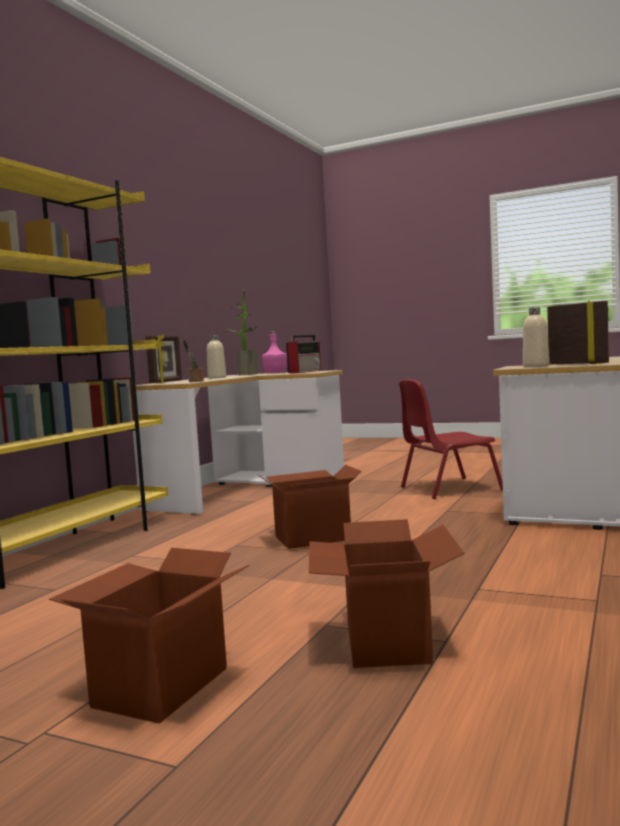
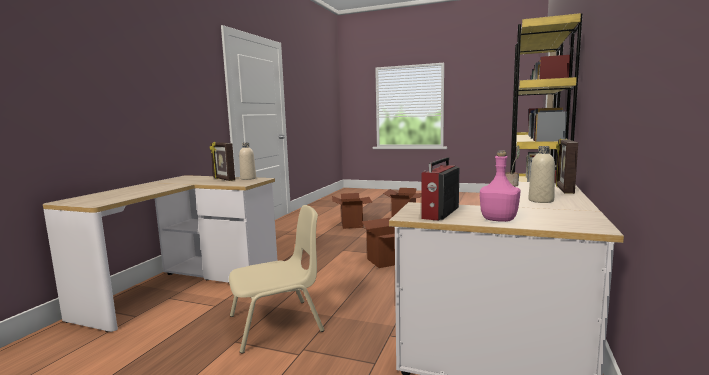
camera: 175 degrees right, 5 degrees up
(244, 374) = (555, 220): potted plant -> none
(448, 488) = (277, 324): red chair -> beige chair

